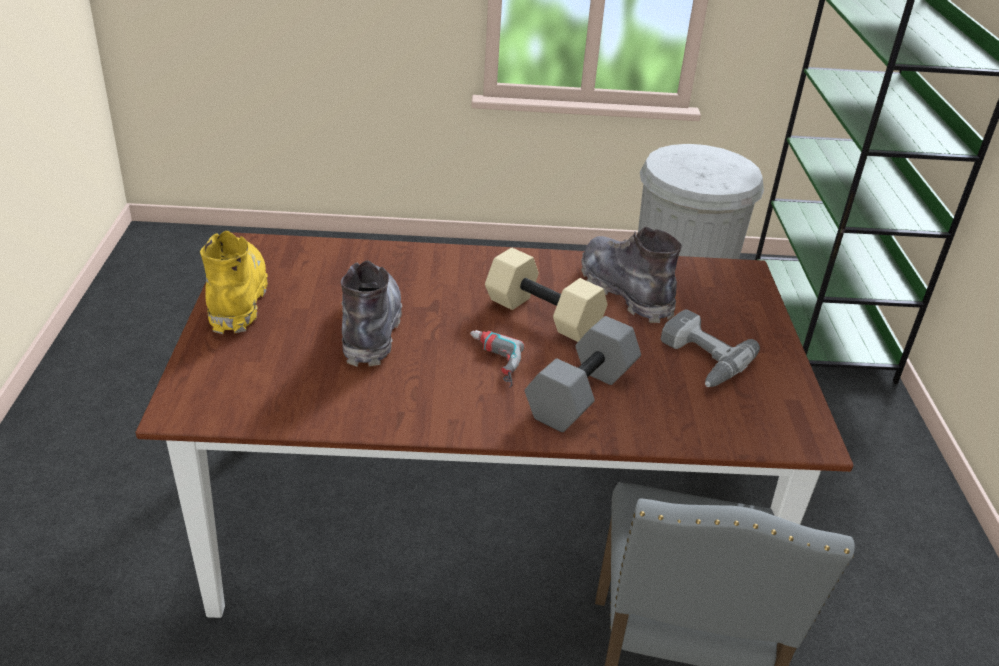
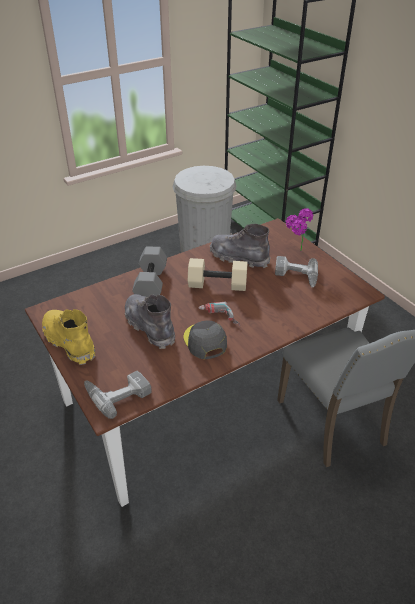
camera: 30 degrees left, 5 degrees up
(222, 393) = (117, 393): none -> power drill
(429, 386) = (204, 341): none -> grey cap
(582, 395) = (268, 315): grey dumbbell -> grey dumbbell (152, 284)
(739, 323) = (295, 252): none -> potted plant

